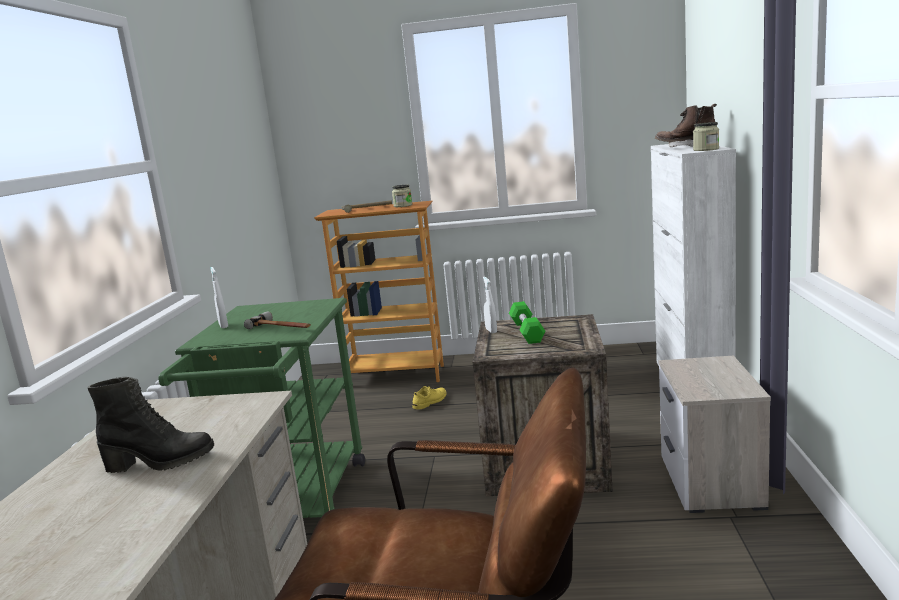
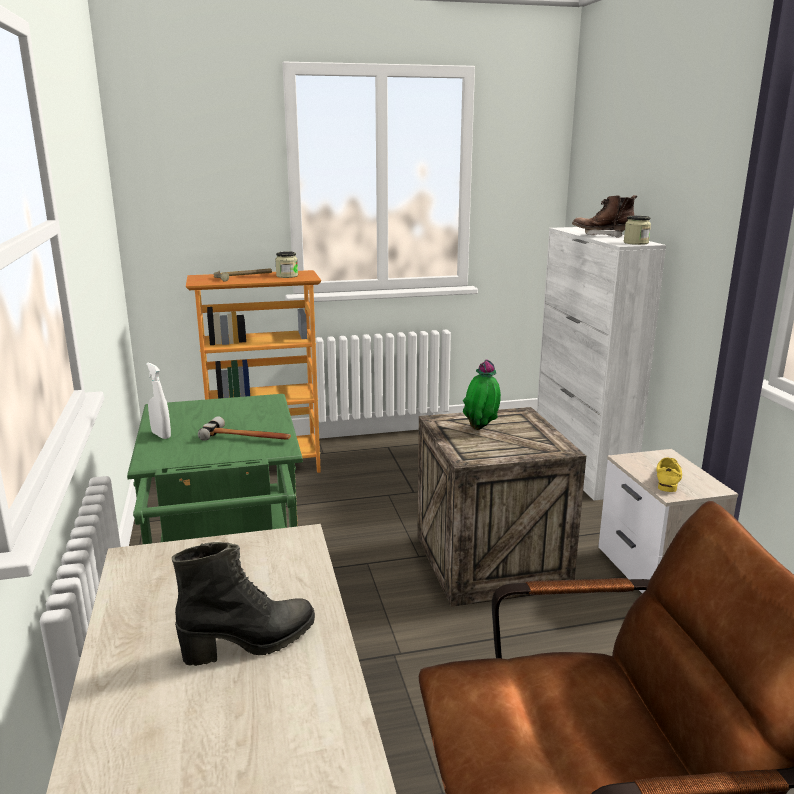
camera: 20 degrees left, 5 degrees up
(430, 401) = (324, 497): yellow shoe -> yellow shoe (667, 479)
(491, 331) = (441, 428): white spray bottle -> none
(527, 332) = (481, 429): green dumbbell -> potted plant

